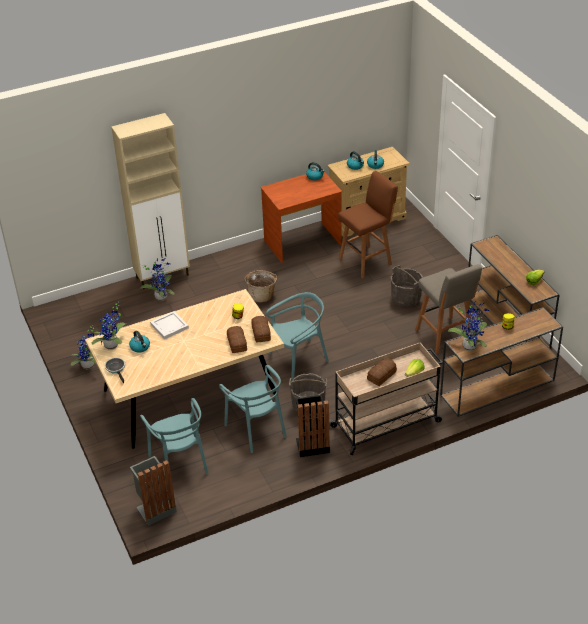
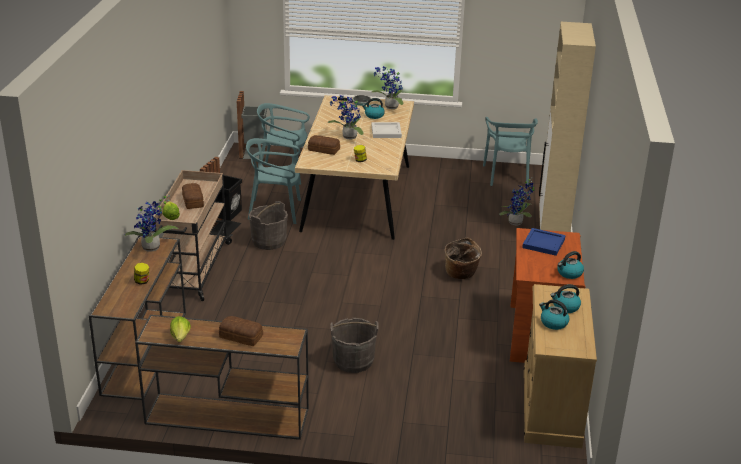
camera: 120 degrees right, 10 degrees down
(89, 366) = (448, 168): potted plant -> potted plant (348, 137)
(261, 332) = (323, 163): bread -> bread (241, 337)
(289, 194) = (544, 244): none -> blue tray
(299, 359) = (337, 259): turquoise chair -> turquoise chair (507, 176)
(366, 261) = (456, 366): brown stool -> none
(445, 336) = (260, 357): grey stool -> none

